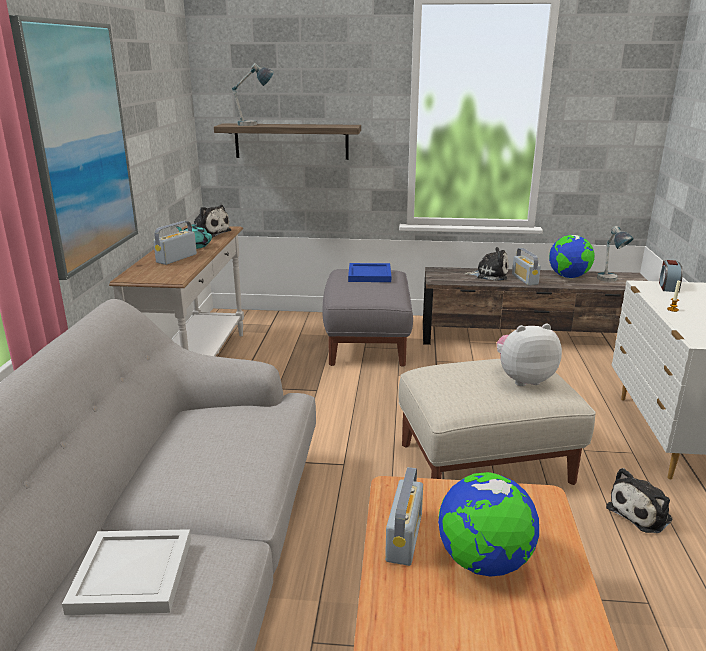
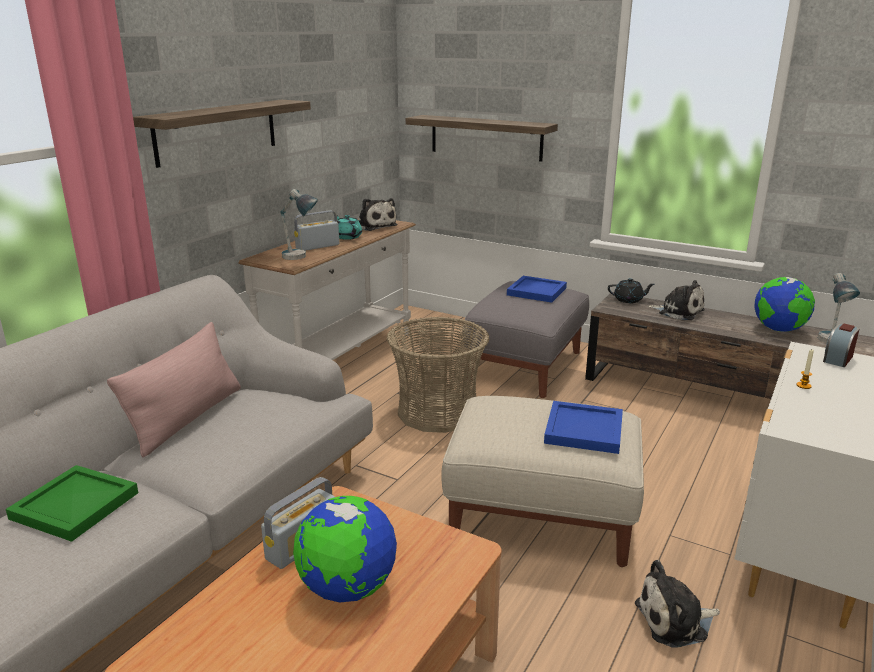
camera: 25 degrees right, 0 degrees up
(81, 145) = (217, 131): picture -> shelf
(130, 576) = (73, 506): white tray -> green tray
(160, 452) = (187, 418): none -> pink pillow
(254, 125) = (447, 118): table lamp -> table lamp (300, 258)
(328, 397) = (437, 412): none -> basket
(445, 271) = (629, 300): none -> black teapot
(523, 379) = (582, 430): plush toy -> blue tray
(524, 279) = (717, 324): radio -> none

